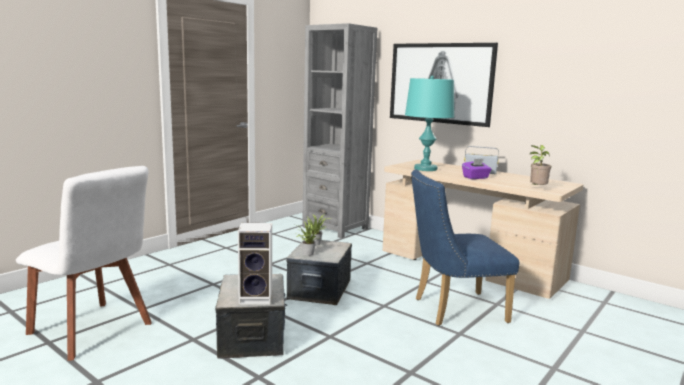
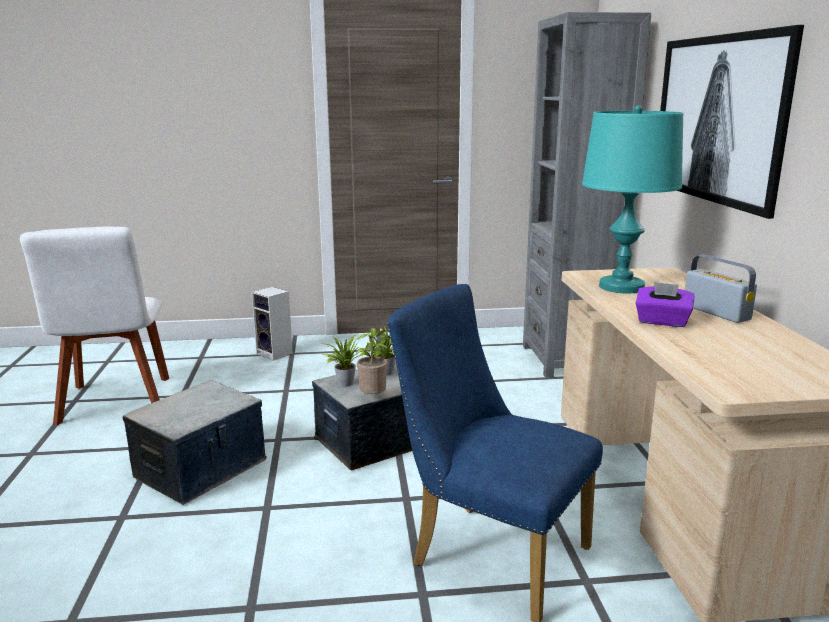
camera: 45 degrees right, 5 degrees up
(257, 297) = (173, 419): speaker -> speaker (276, 354)
(536, 189) = (715, 374): potted plant -> potted plant (373, 398)

